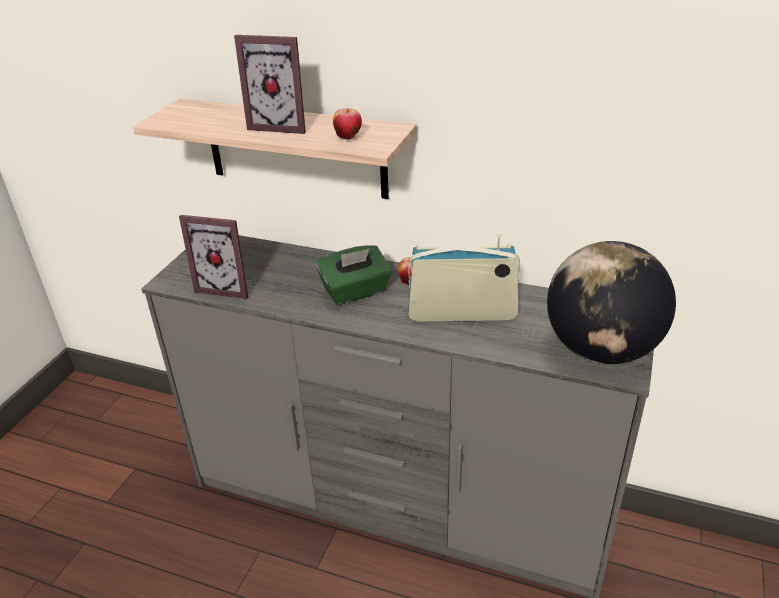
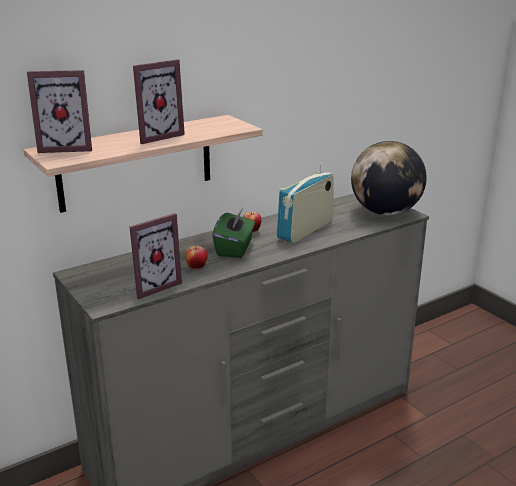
camera: 55 degrees left, 10 degrees down
(199, 109) = (66, 147): none -> picture frame
(348, 138) = (215, 128): apple -> apple (196, 267)

